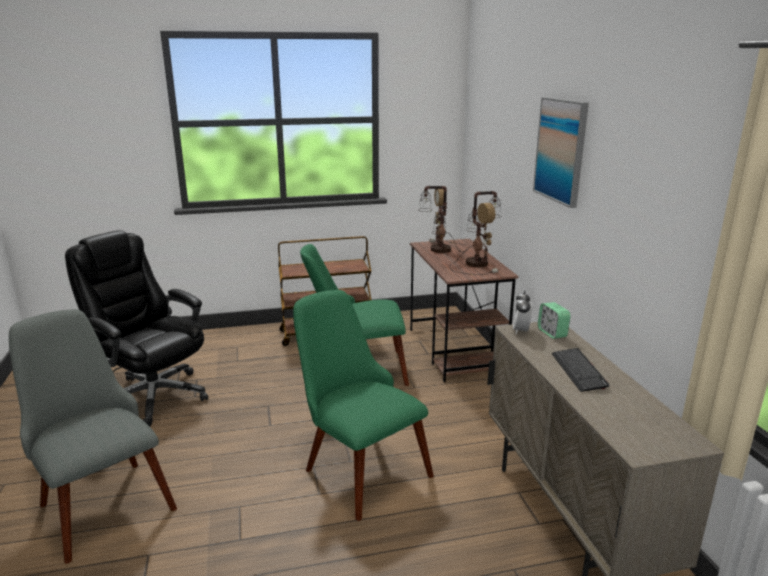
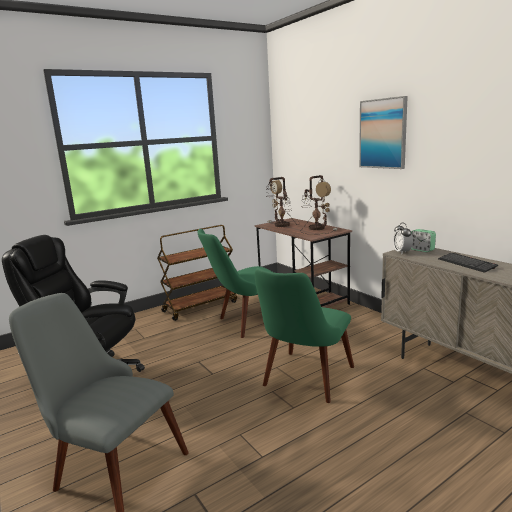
camera: 20 degrees left, 5 degrees down
(357, 465) = (304, 382): green chair -> green chair turned 90 degrees counterclockwise

